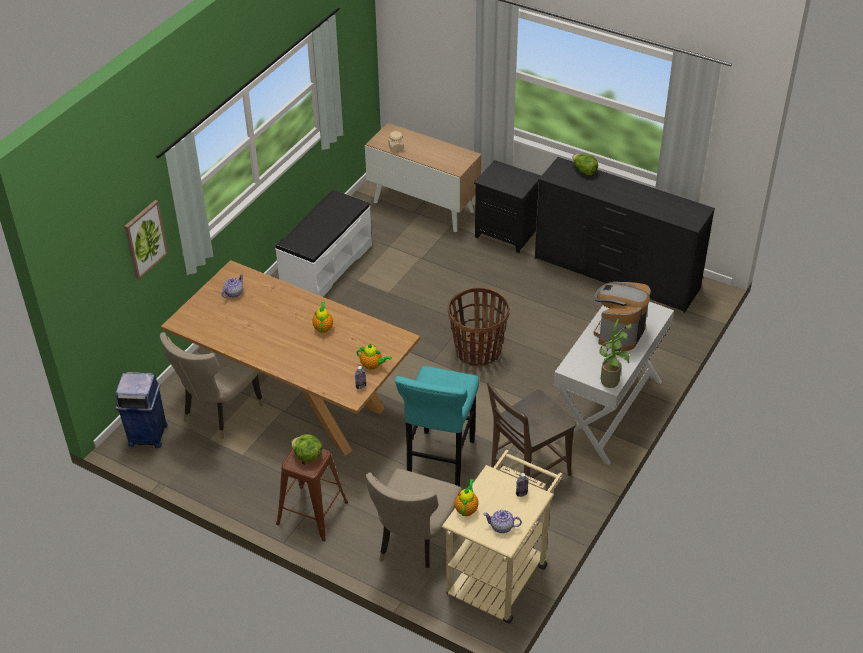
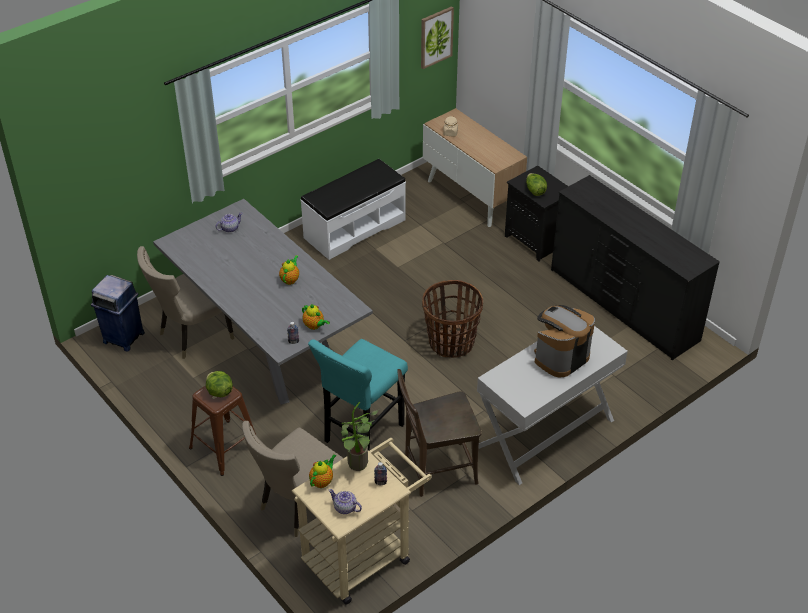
camera: 20 degrees right, 0 degrees up
(145, 239) = (149, 158): picture -> picture (436, 37)
(296, 398) = (265, 341): brown dining table -> grey dining table
(584, 171) = (607, 194): lettuce -> lettuce (535, 191)
(611, 383) = (526, 404): potted plant -> potted plant (358, 466)

